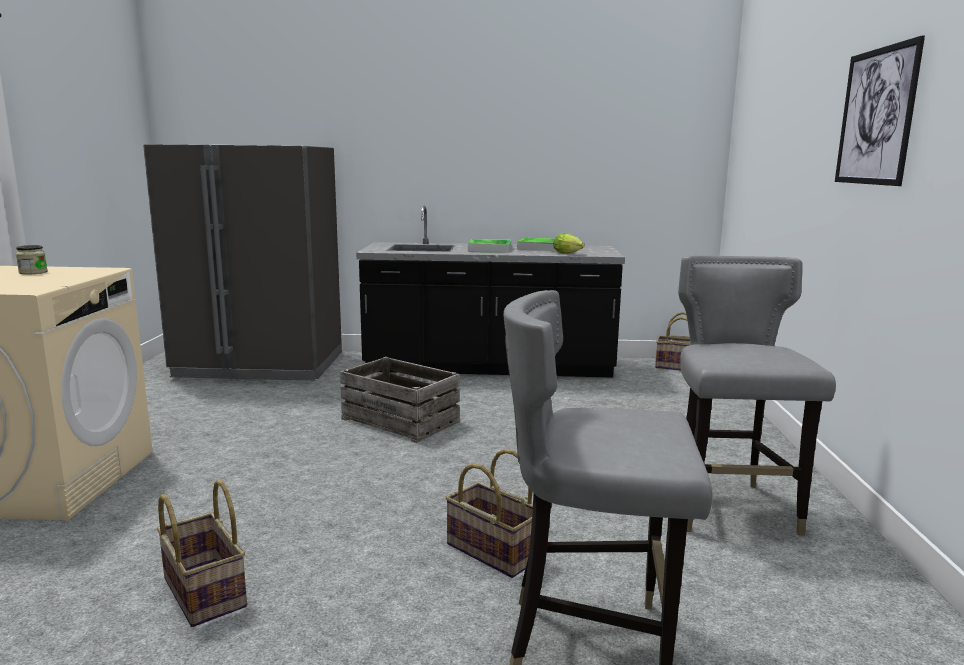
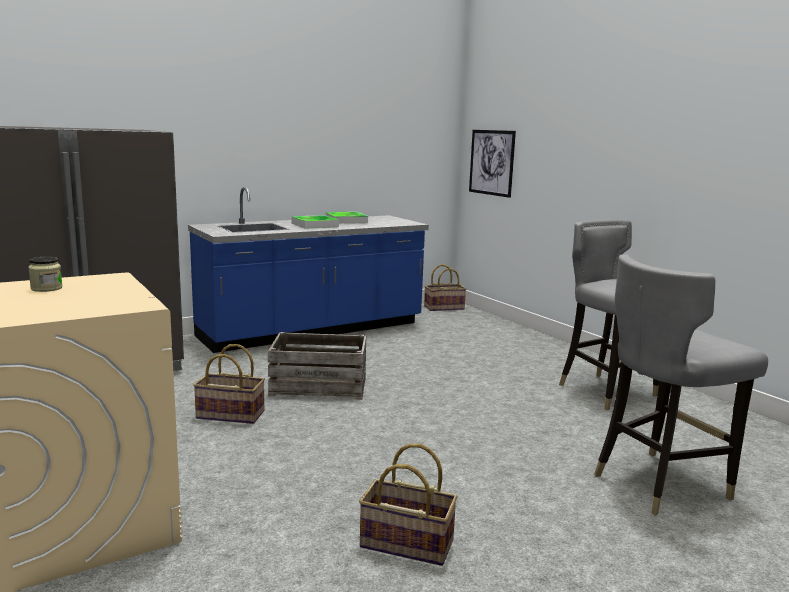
camera: 35 degrees left, 0 degrees up
(489, 367) = (313, 330): black counter -> blue counter
(492, 552) = (533, 454): basket -> basket (229, 415)
(569, 253) = (384, 224): lettuce -> none
(876, 117) = (648, 128): picture -> picture (491, 162)

